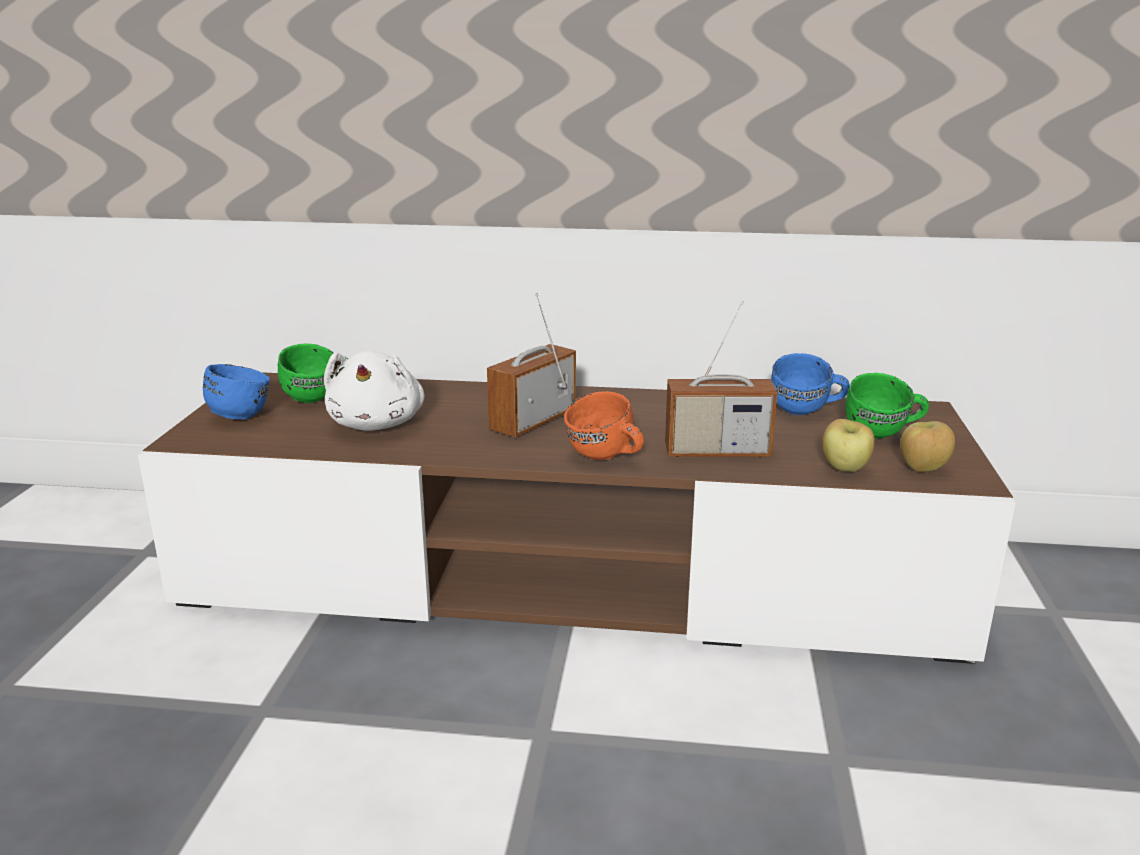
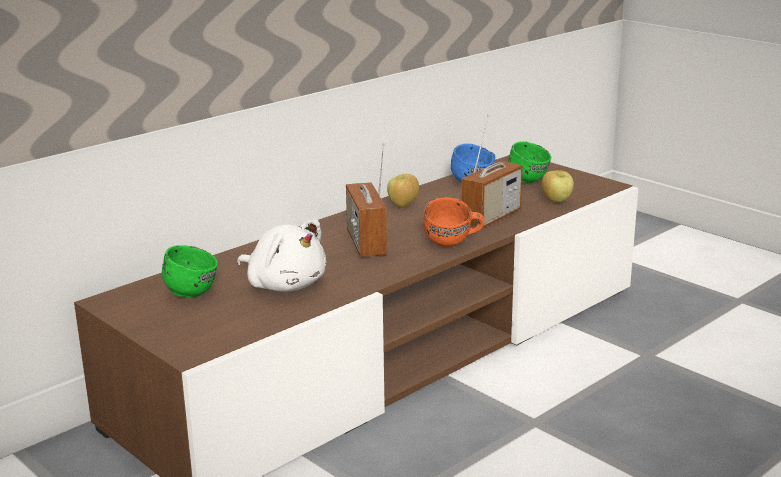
camera: 50 degrees left, 0 degrees up
(240, 413) = (172, 322): blue mug -> none
(922, 469) = (581, 188): apple -> apple (403, 205)

